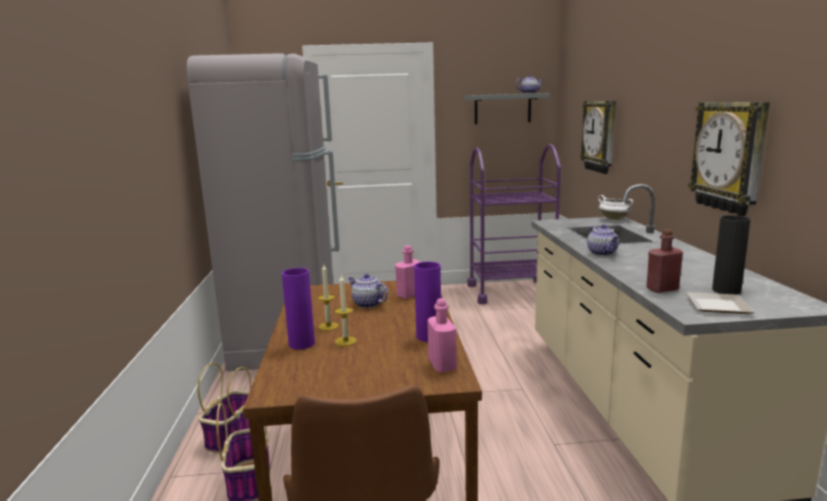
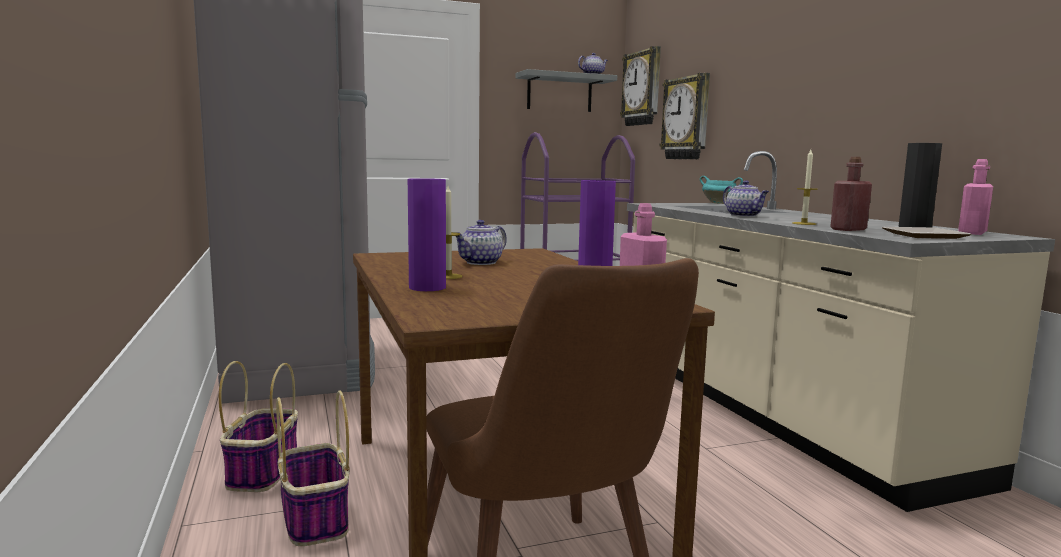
camera: 15 degrees left, 5 degrees down
(345, 341) = (487, 285): candle -> candle (804, 223)
(367, 304) = (480, 263): teapot -> teapot turned 75 degrees counterclockwise
(409, 295) = (527, 257): pink bottle -> pink bottle (972, 233)
(614, 219) = (720, 203): white cooking pot -> turquoise cooking pot
(730, 157) = (877, 104): wall clock -> wall clock (643, 88)

